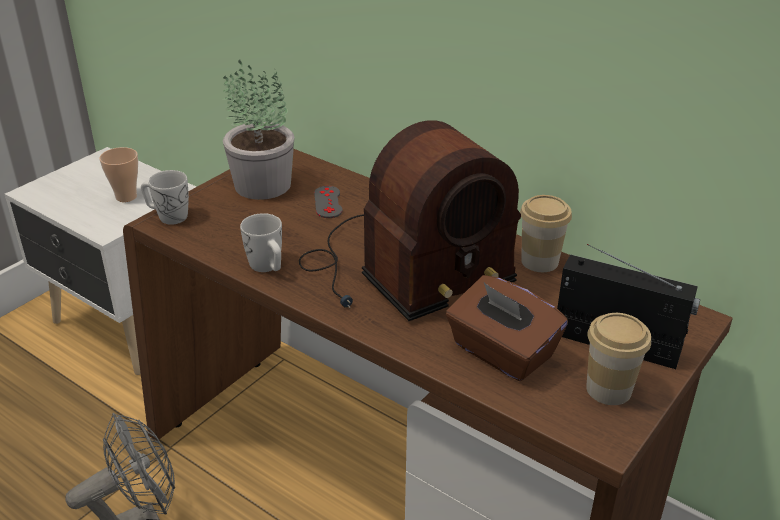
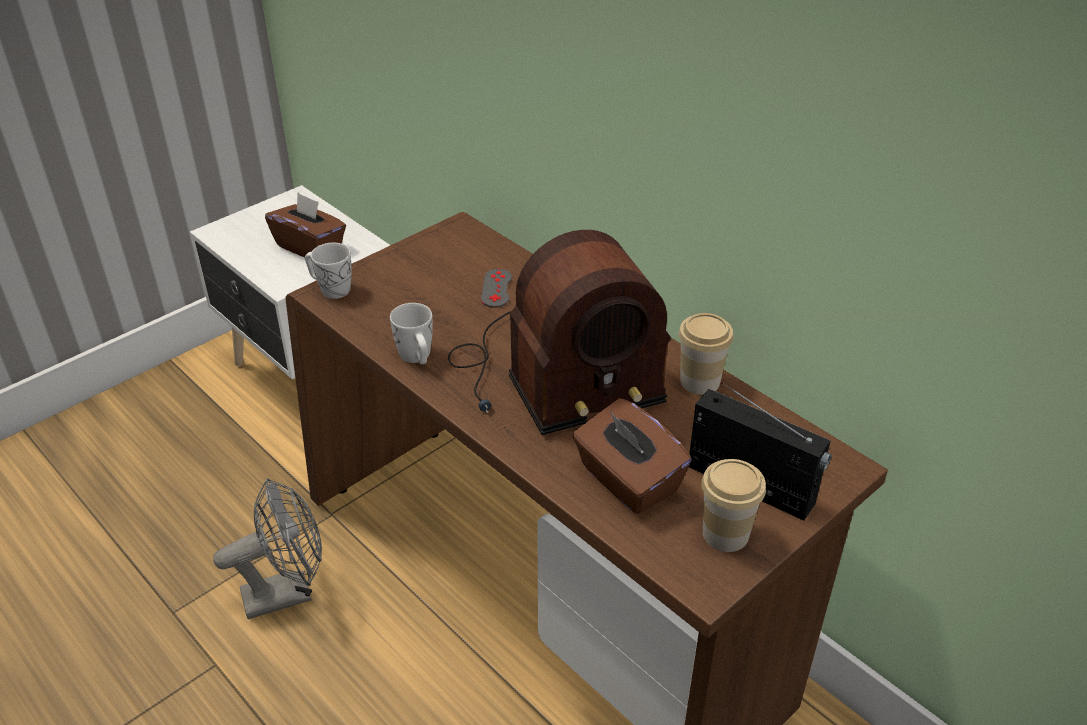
camera: 10 degrees right, 5 degrees up
(126, 197) = (310, 247): cup -> brown tissue box
(261, 185) = (432, 261): potted plant -> none

